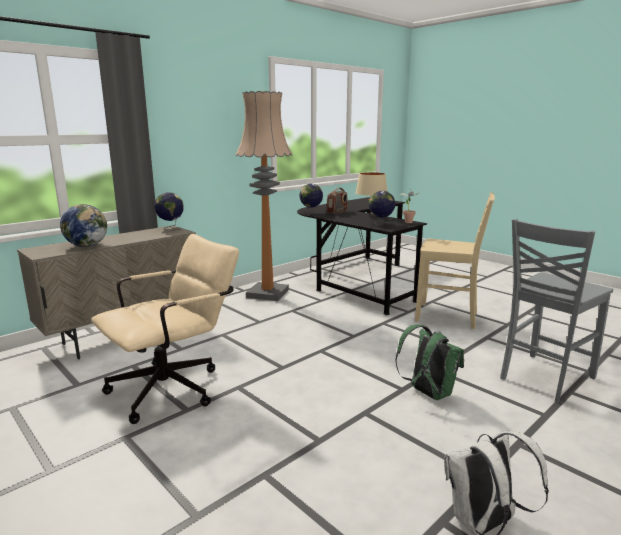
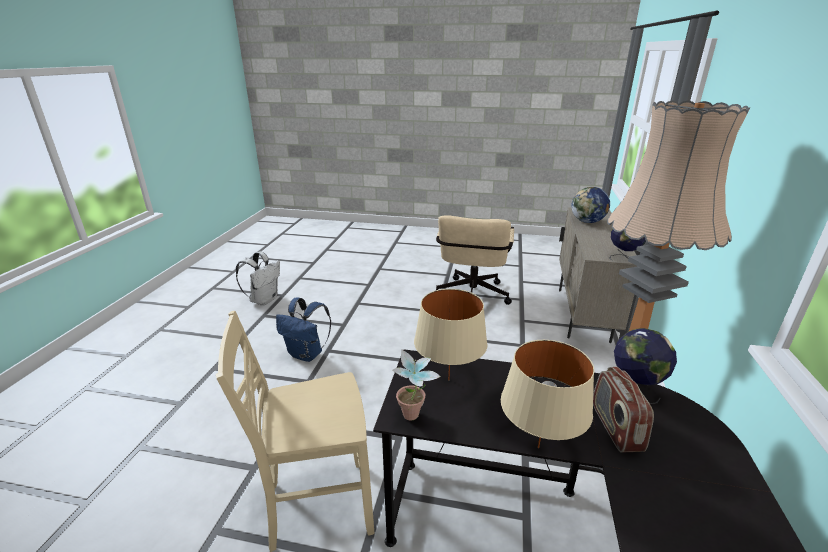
camera: 145 degrees right, 10 degrees up
(380, 224) = (448, 379): globe -> beige table lamp
(428, 393) = (307, 354): green backpack -> blue backpack
(544, 378) = (199, 413): grey chair -> none

